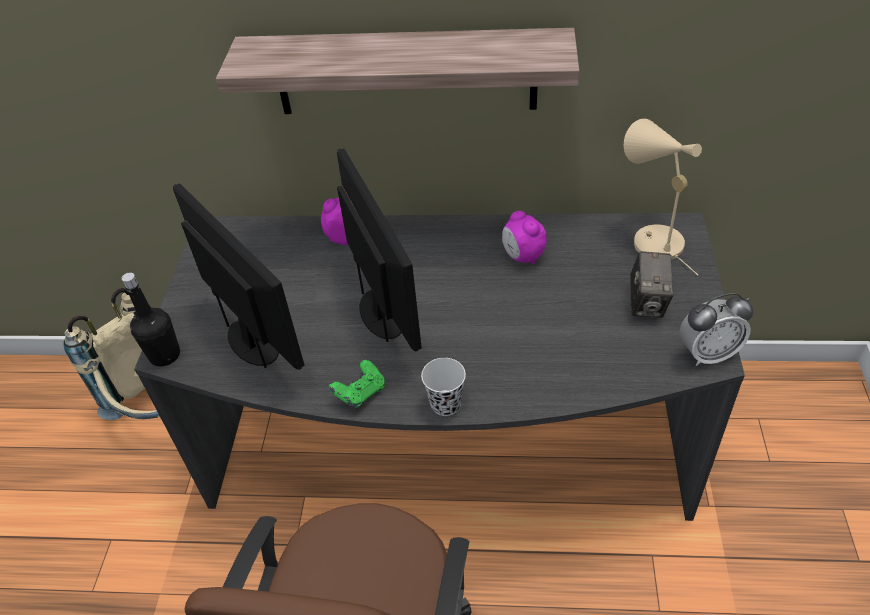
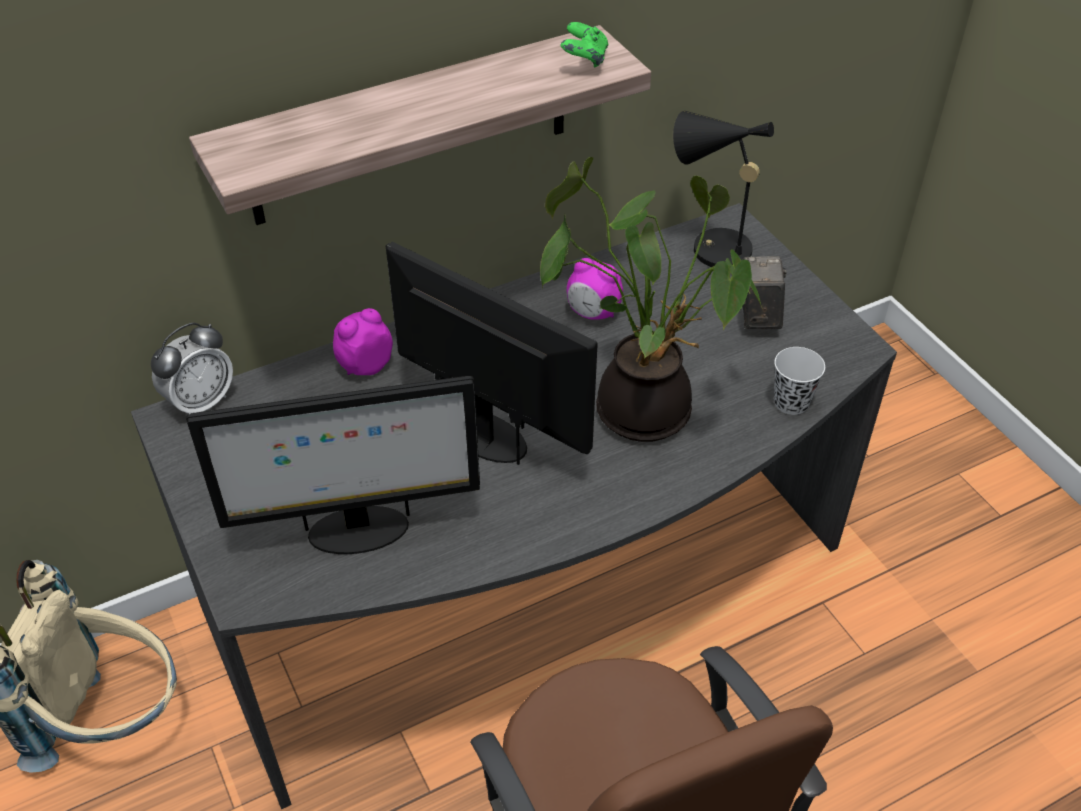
camera: 35 degrees left, 0 degrees up
(165, 355) = (248, 596): black bottle -> none
(254, 342) = (356, 531): monitor -> monitor turned 150 degrees clockwise
(360, 393) = (536, 532): green game controller -> green game controller (584, 60)
(445, 404) = (639, 502): white cup -> white cup (791, 402)
(506, 336) = (644, 405): none -> potted plant
(647, 303) = (758, 316): camera -> camera turned 150 degrees counterclockwise
(651, 240) = (712, 249): beige table lamp -> black table lamp
(708, 354) = (851, 345): alarm clock -> alarm clock (201, 402)

